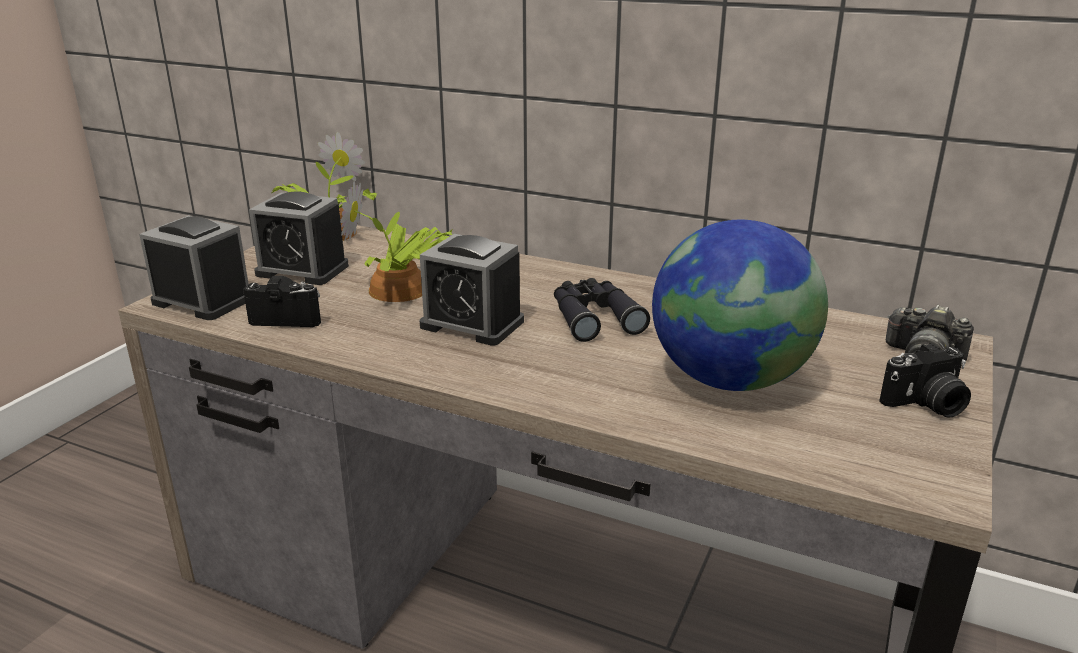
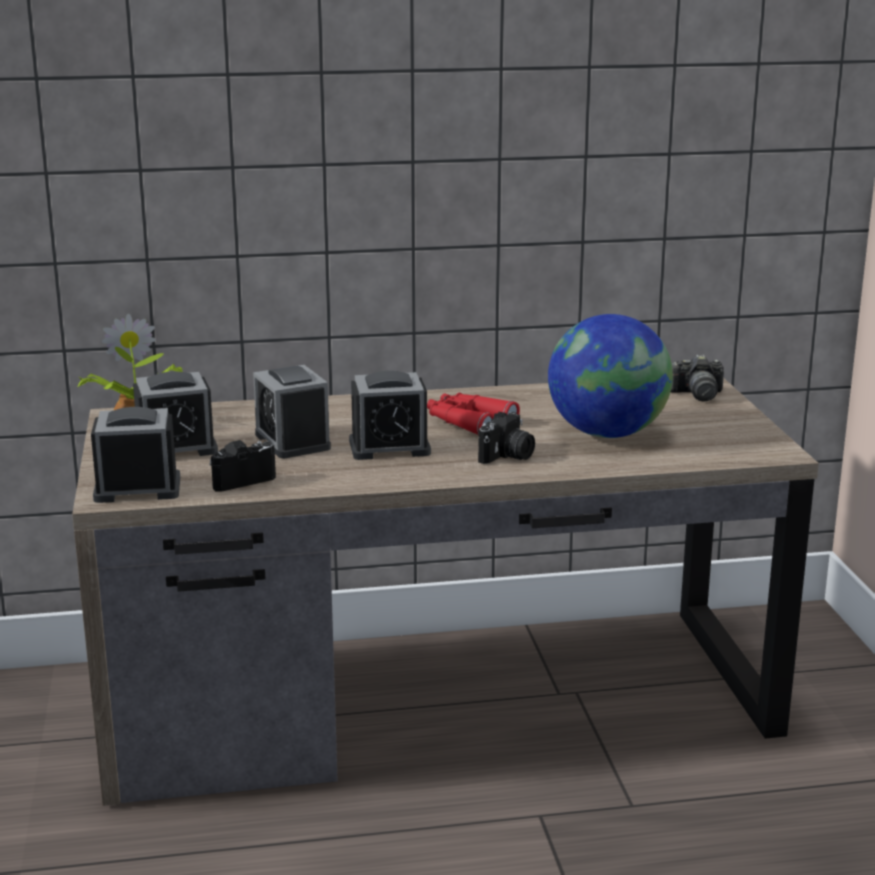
camera: 35 degrees left, 5 degrees down
(401, 291) = (292, 441): potted plant -> alarm clock
(594, 318) = (468, 422): black binoculars -> red binoculars
(926, 405) = (727, 417): camera -> camera (507, 456)

